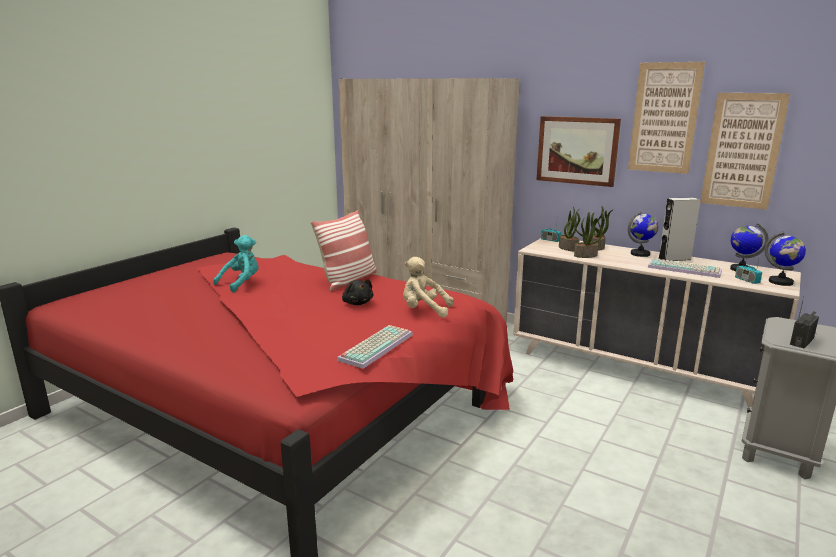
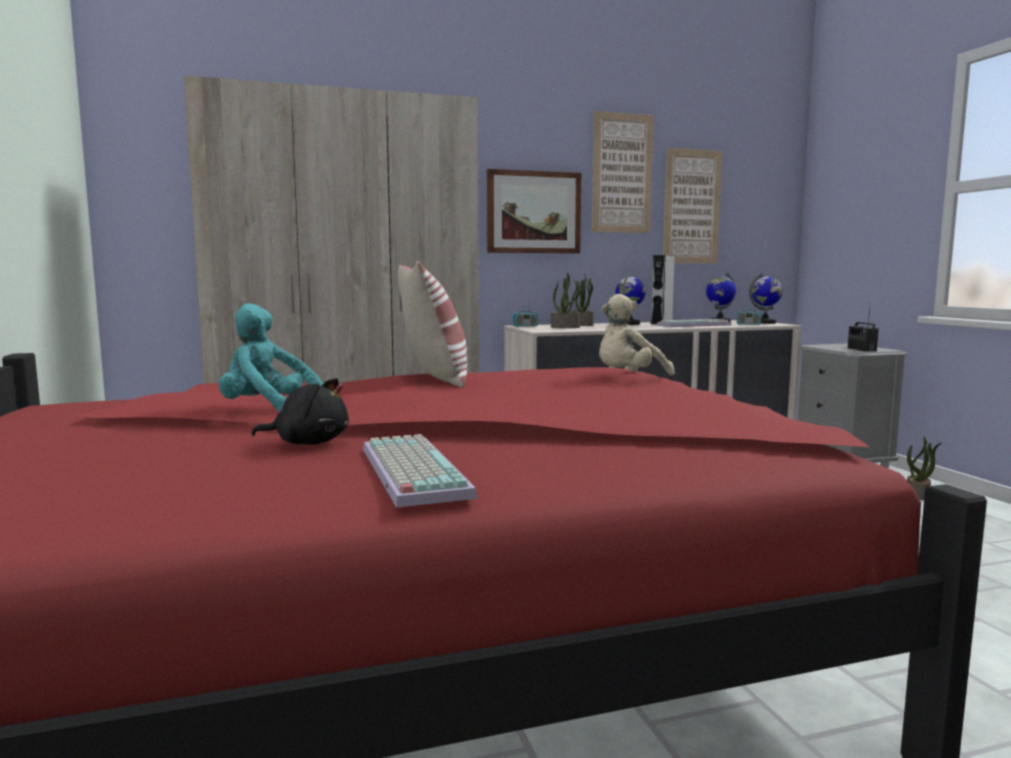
camera: 50 degrees left, 10 degrees down
(241, 283) = (269, 412): turquoise plush toy -> turquoise plush toy turned 60 degrees counterclockwise
(357, 303) = (542, 387): black plush toy -> black plush toy (308, 443)
(375, 346) = (726, 401): keyboard -> keyboard (409, 471)
(585, 255) = (600, 328): potted plant -> potted plant (918, 495)

